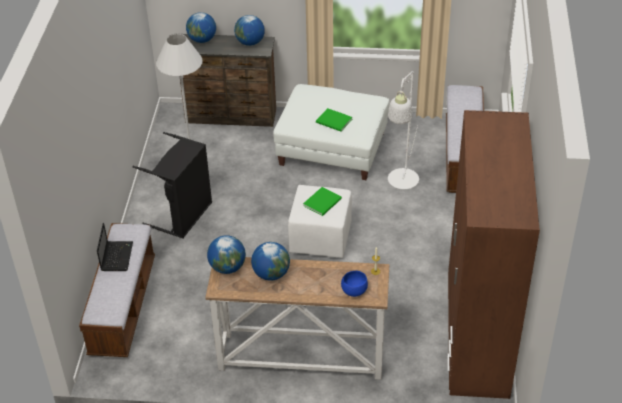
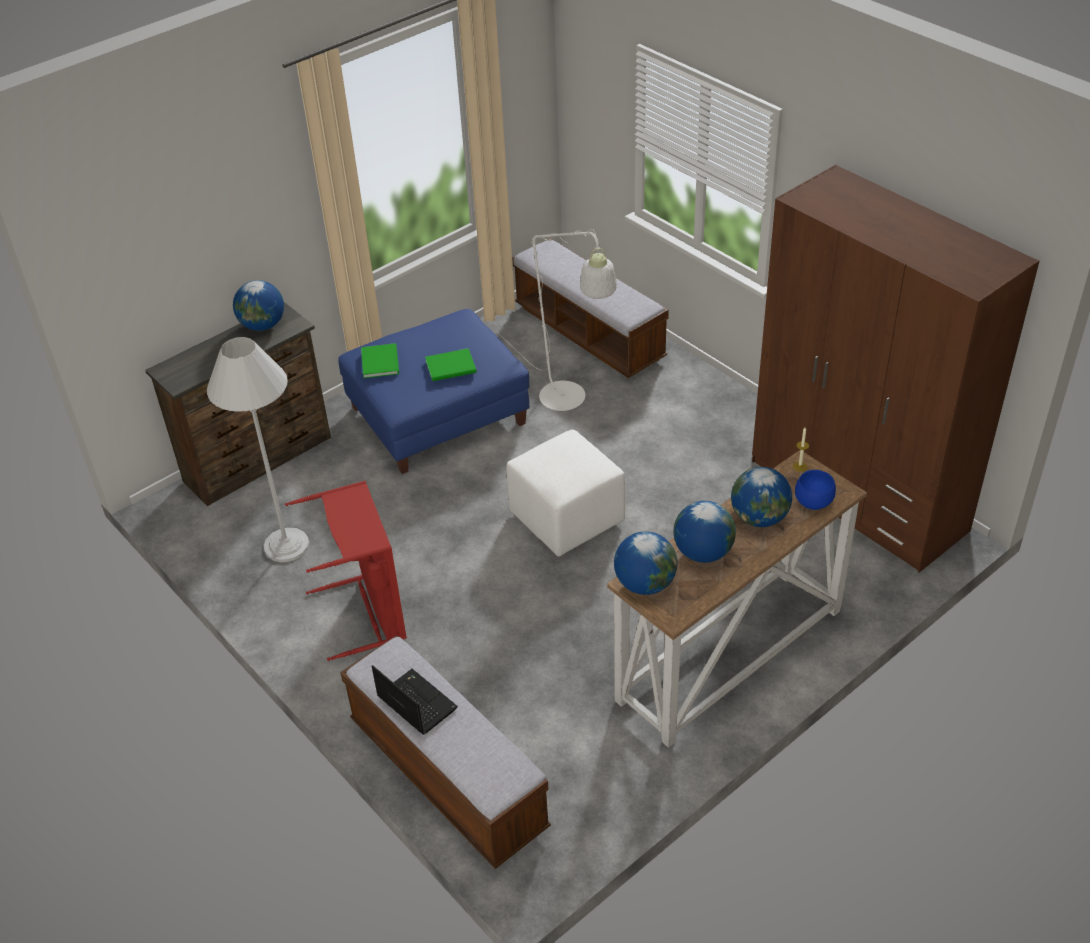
camera: 45 degrees left, 0 degrees up
(184, 216) = (368, 612): black laundry basket -> red laundry basket
(202, 40) = (191, 359): globe -> globe (759, 518)
(323, 202) = (567, 459): green book -> green book (381, 361)
(333, 148) = (438, 415): white ottoman -> blue ottoman

